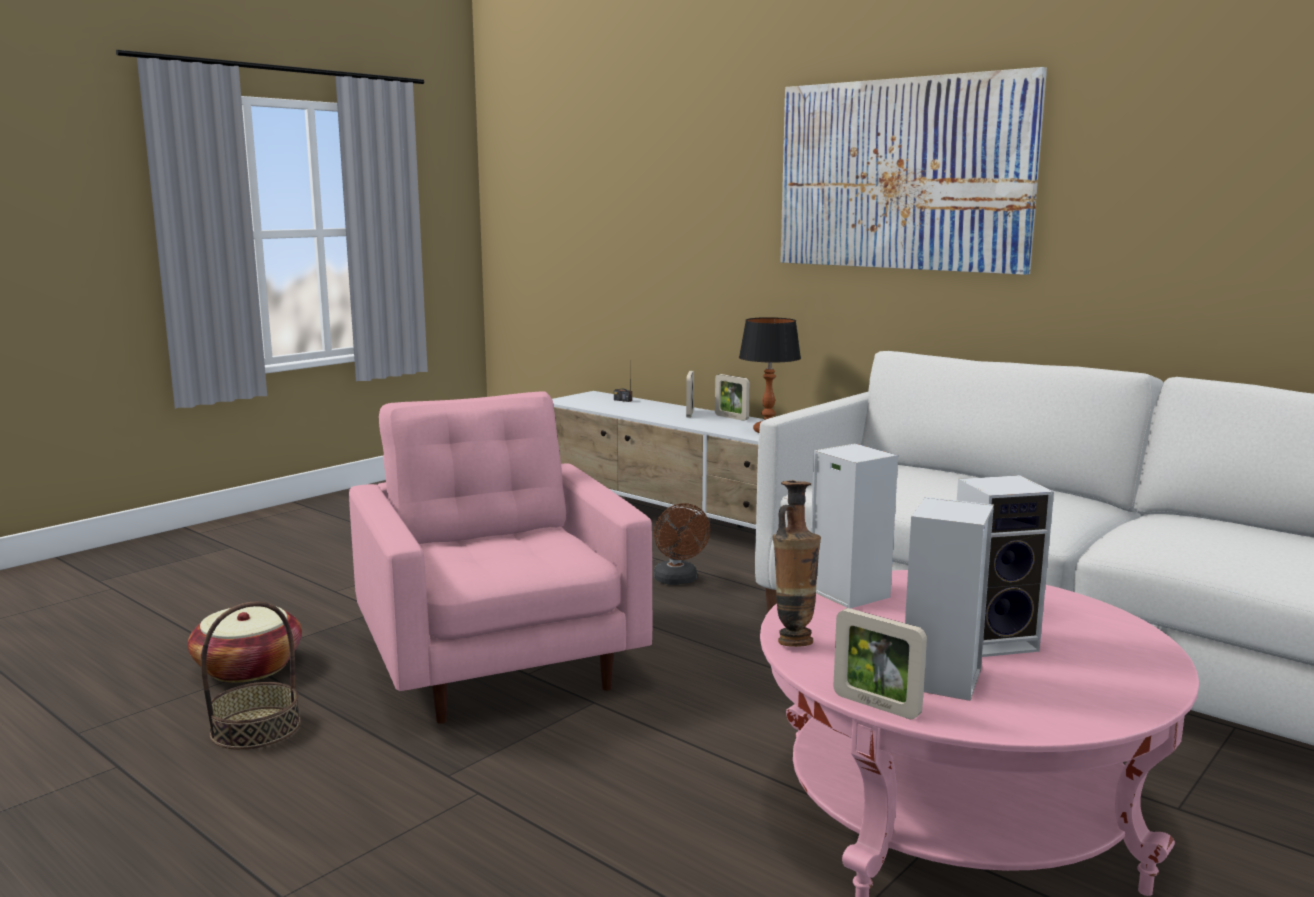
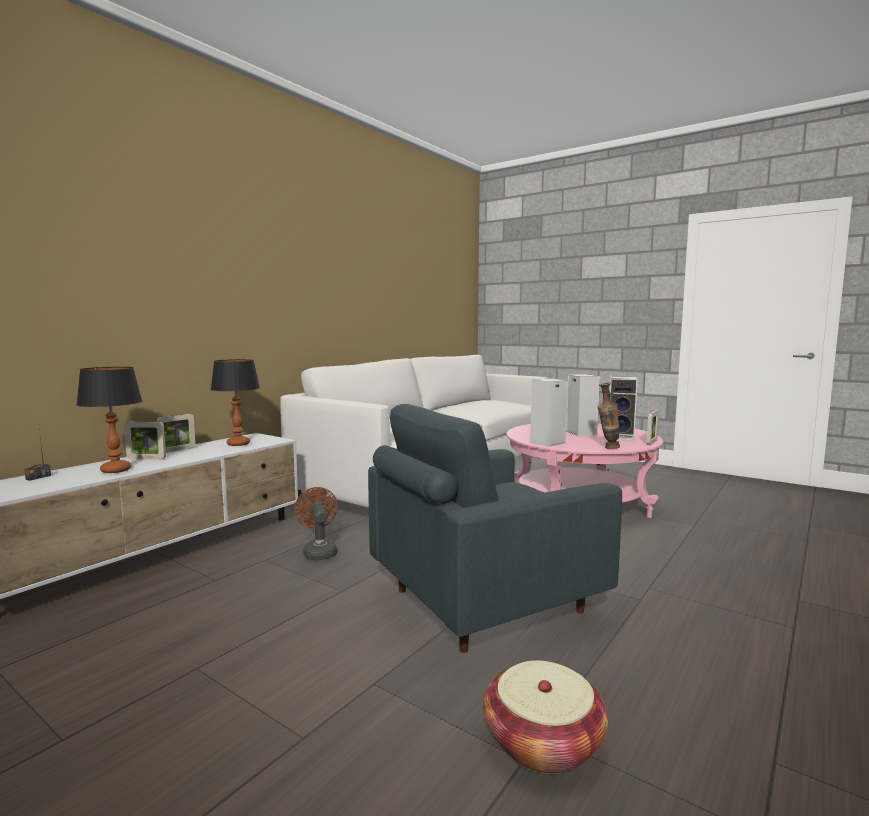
camera: 95 degrees left, 5 degrees down
(255, 728) = (650, 695): basket -> none
(500, 663) = (482, 601): pink armchair -> grey armchair
(643, 411) = (115, 470): none -> table lamp
(678, 581) = (319, 551): brown fan -> brown fan turned 90 degrees counterclockwise
(902, 175) = (269, 262): picture -> none

